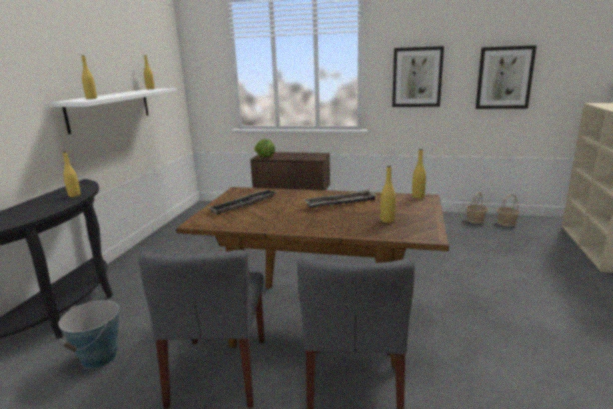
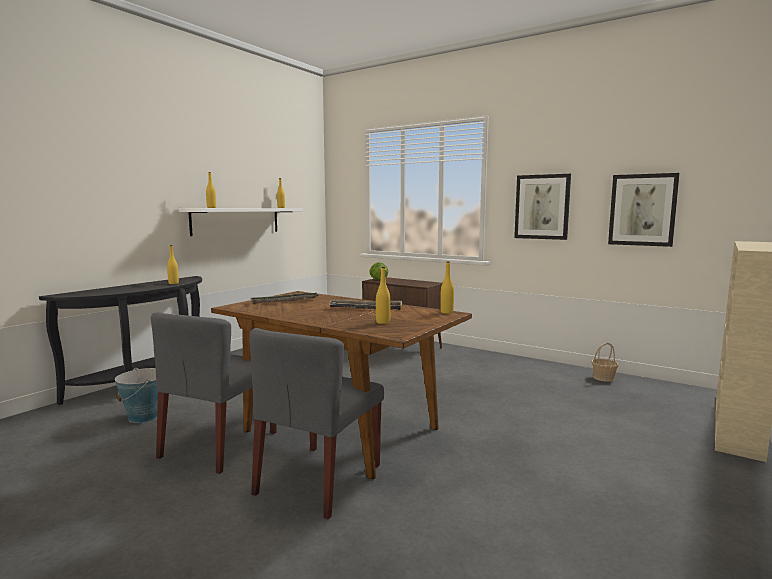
camera: 20 degrees right, 10 degrees down
(506, 223) = (641, 386): basket -> none

